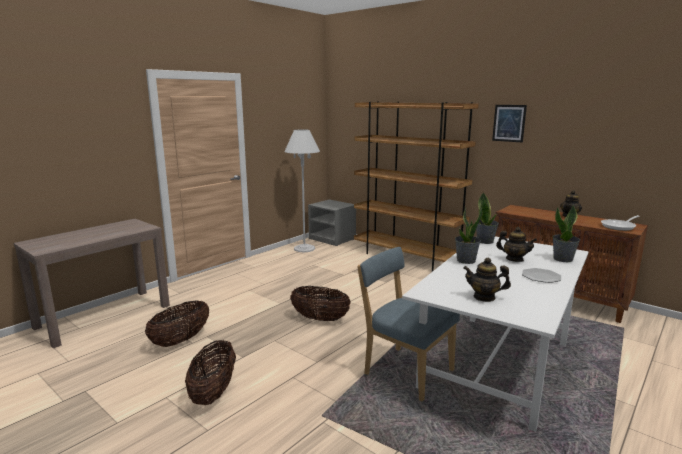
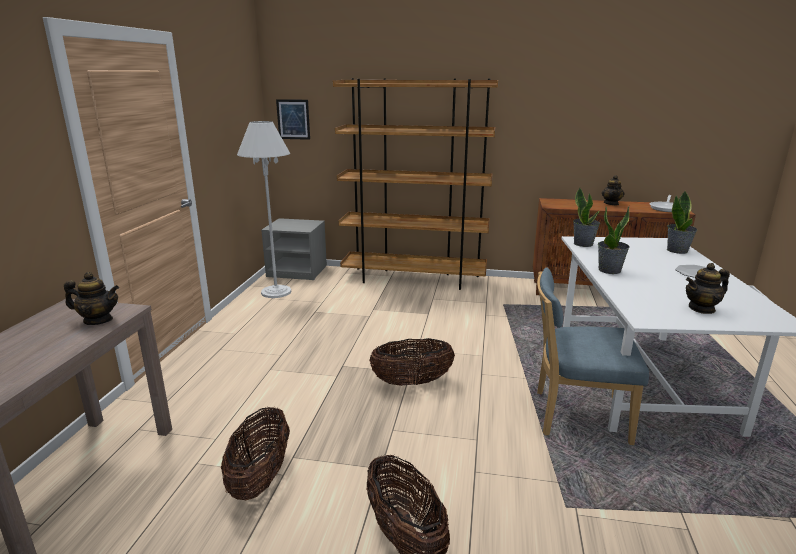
camera: 30 degrees left, 5 degrees up
(509, 123) = (534, 103): picture -> picture (293, 119)
(514, 259) = (644, 259): teapot -> teapot (98, 320)

